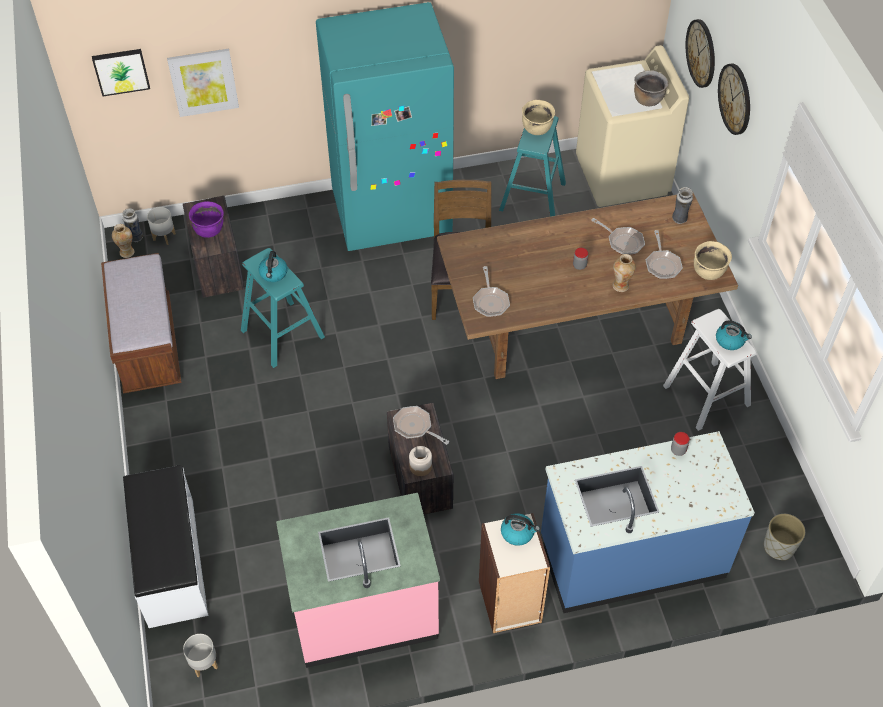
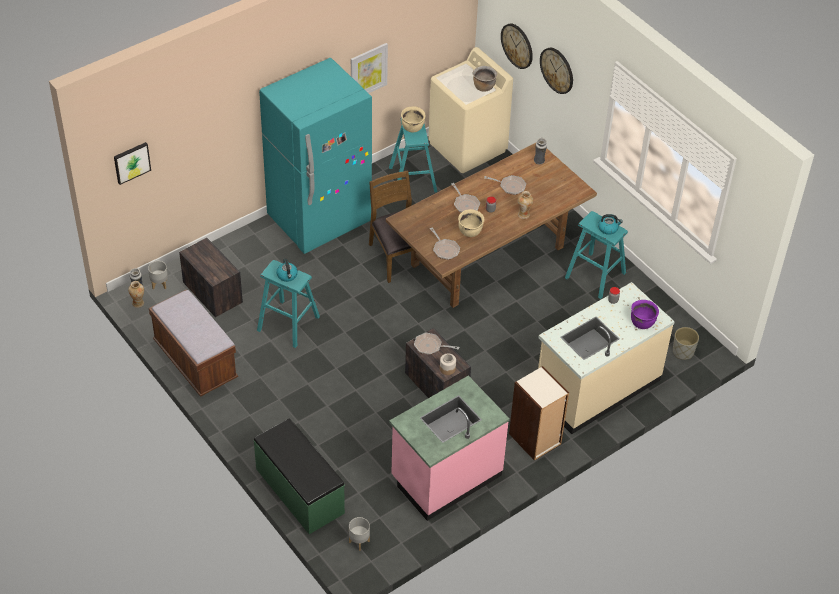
camera: 25 degrees left, 5 degrees down
(170, 563) = (299, 491): white bench -> green bench
(203, 82) = (184, 155): picture -> picture (368, 71)
(209, 230) = (211, 264): purple cooking pot -> purple cooking pot (642, 322)
(518, 533) = (539, 380): kettle -> none
(631, 556) = (596, 387): blue counter -> beige counter
(662, 264) = (543, 193): frying pan -> frying pan (465, 204)
(706, 395) = (595, 275): white stool -> turquoise stool
(708, 272) = (574, 190): beige cooking pot -> beige cooking pot (470, 232)

